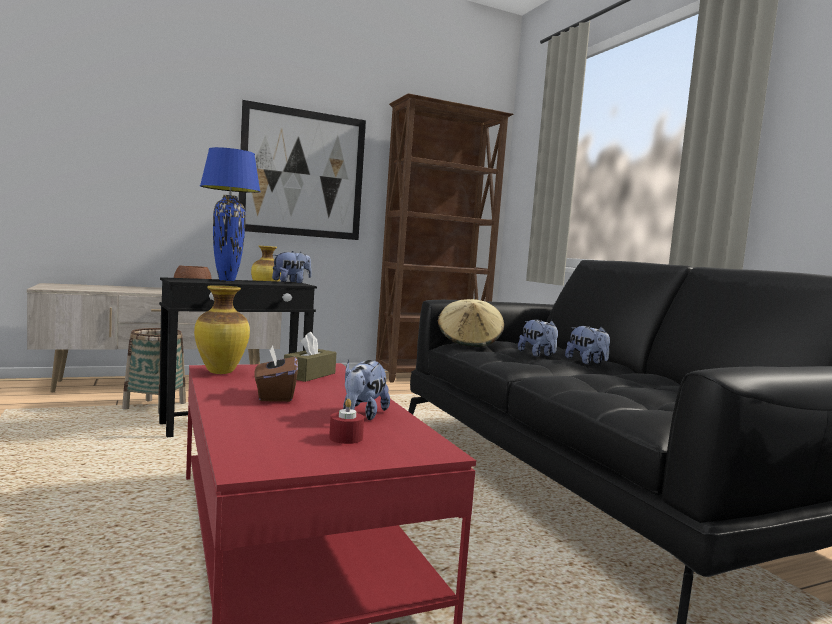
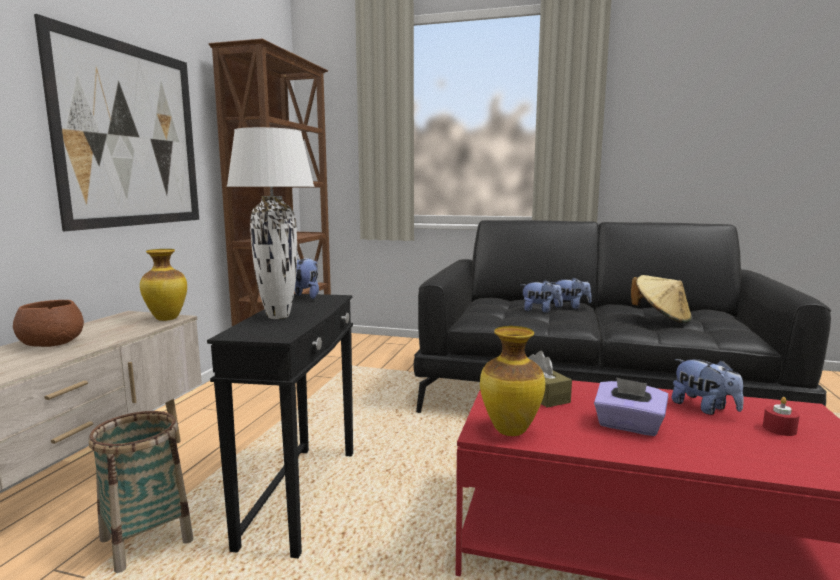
camera: 50 degrees left, 5 degrees up
(227, 280) = (278, 316): blue table lamp -> white table lamp
(275, 395) = (628, 426): brown tissue box -> purple tissue box
(469, 342) = (474, 314): beige hat -> beige hat (661, 318)

